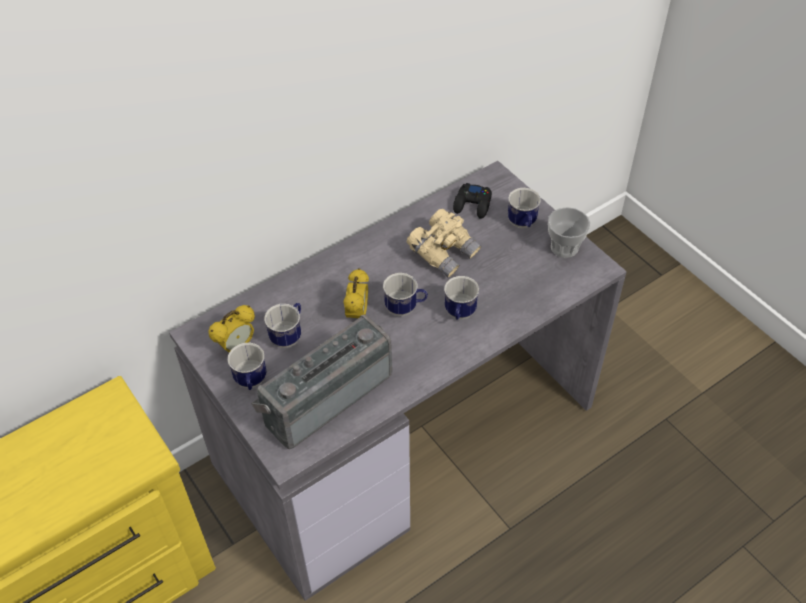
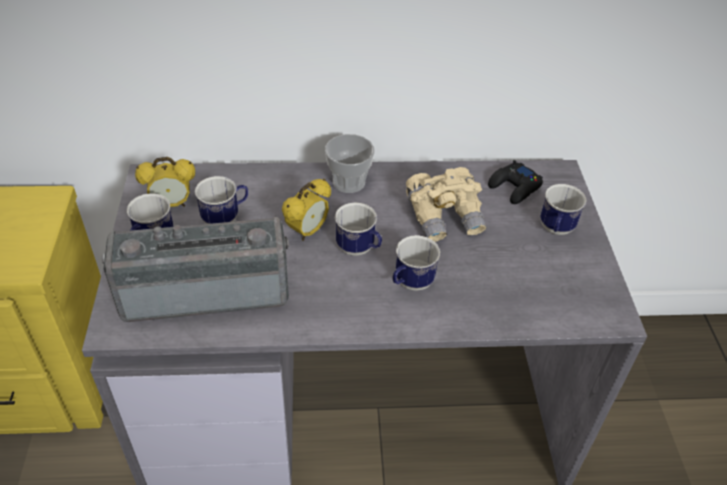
camera: 30 degrees right, 5 degrees down
(564, 247) = (587, 274): cup -> cup (348, 182)

